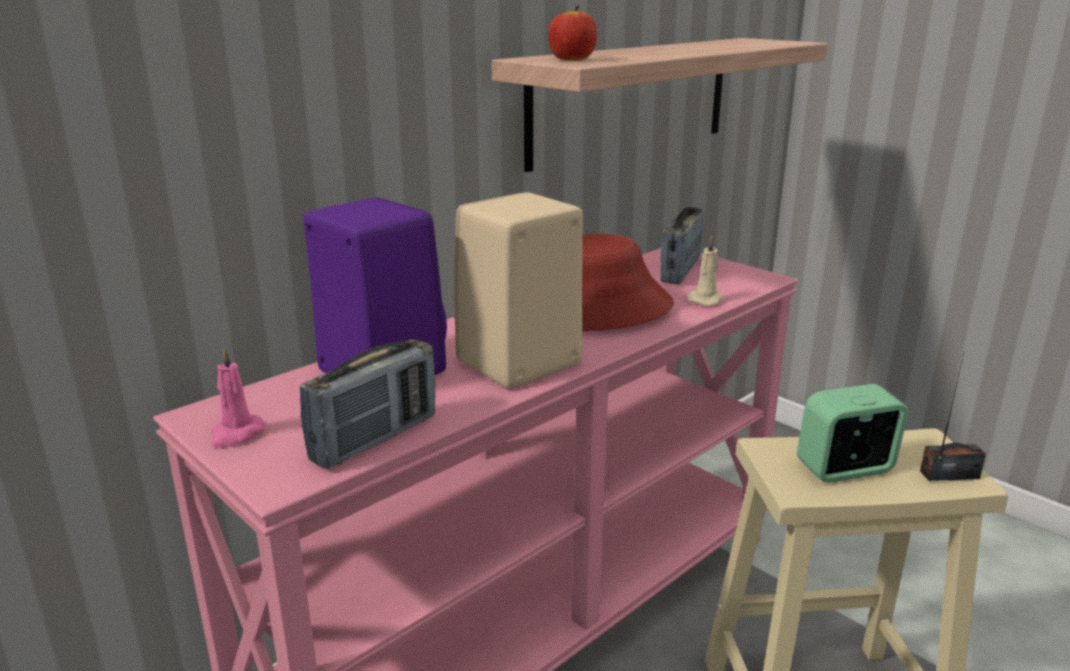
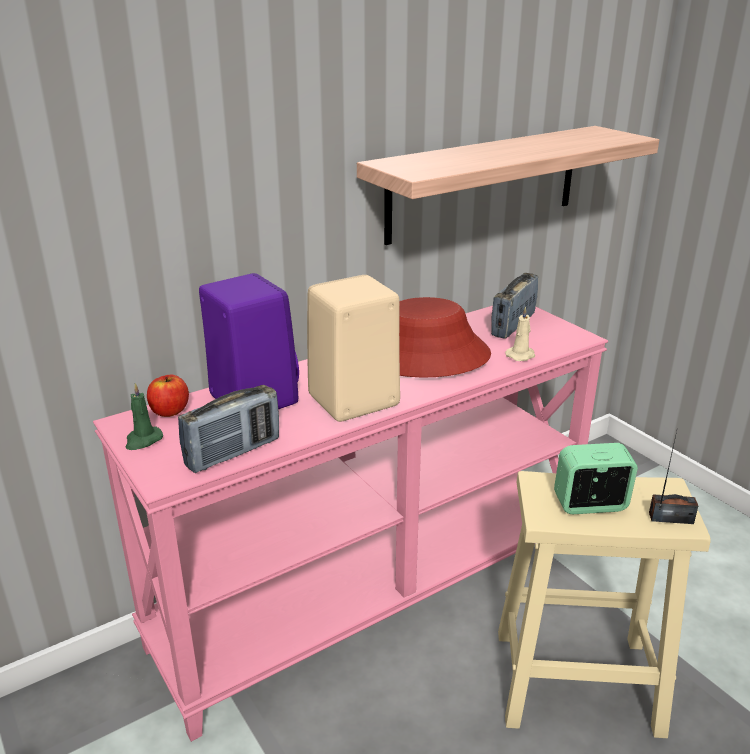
camera: 10 degrees right, 5 degrees up
(236, 434) = (143, 440): pink candle -> green candle
(572, 59) = (417, 165): apple -> apple (169, 411)

